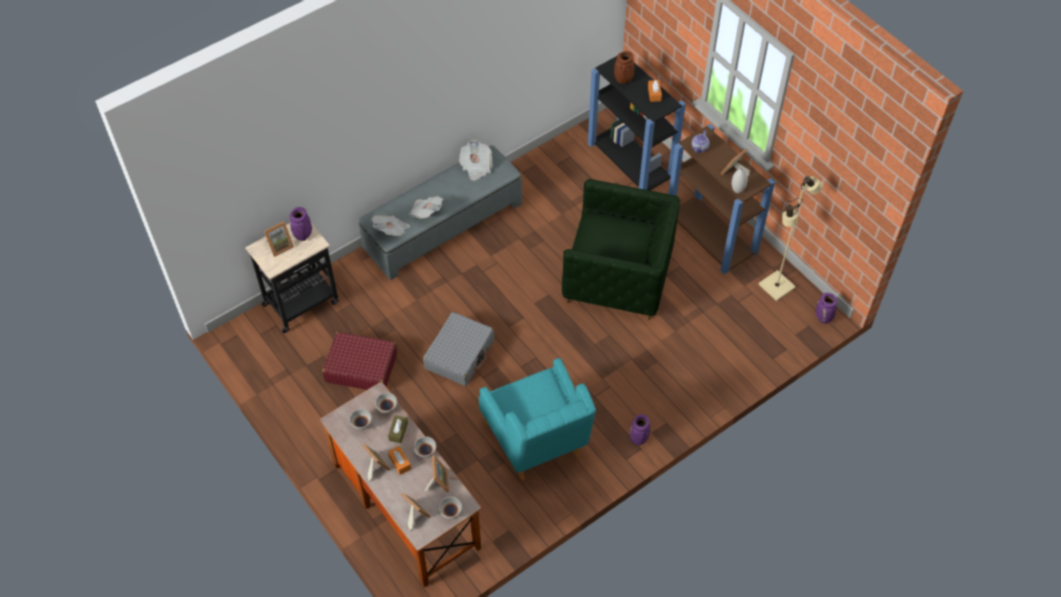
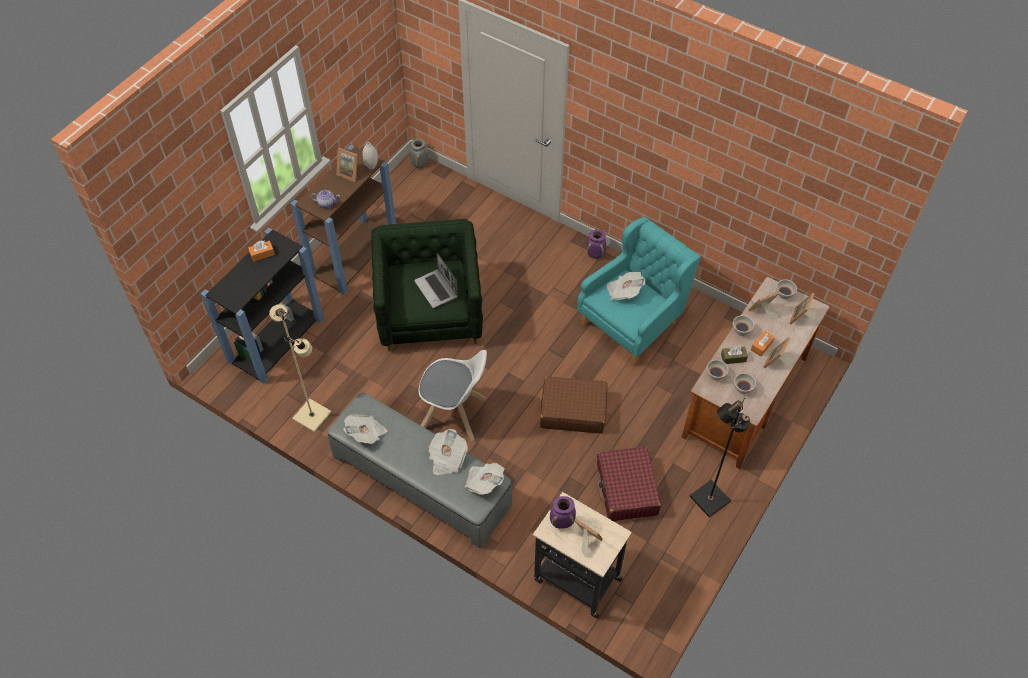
camera: 110 degrees left, 0 degrees up
(318, 429) = (710, 499): none -> black floor lamp
(460, 354) = (573, 410): grey suitcase -> brown suitcase
(497, 265) = (455, 414): none -> chair
(544, 403) = (624, 291): none -> newspaper
(606, 248) = (437, 289): none -> laptop
(623, 80) = (249, 284): brown vase -> none
(776, 286) = (397, 199): beige floor lamp -> beige floor lamp (312, 416)
(823, 318) = (420, 164): purple vase -> grey vase

